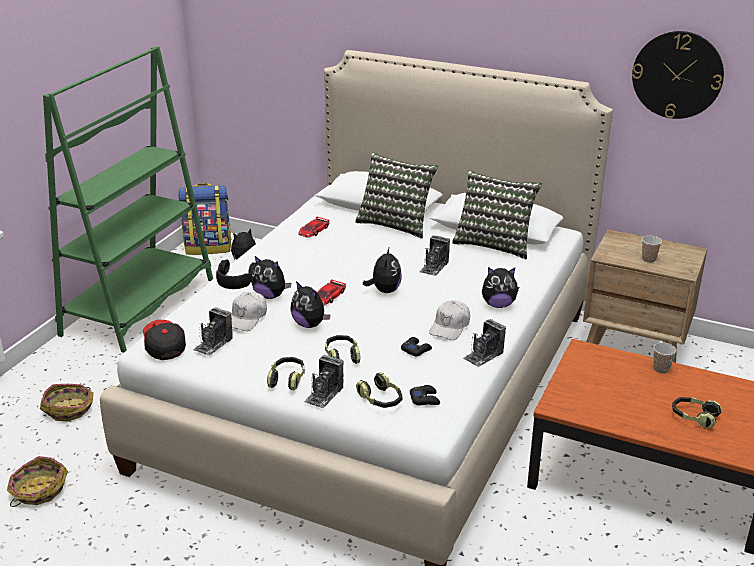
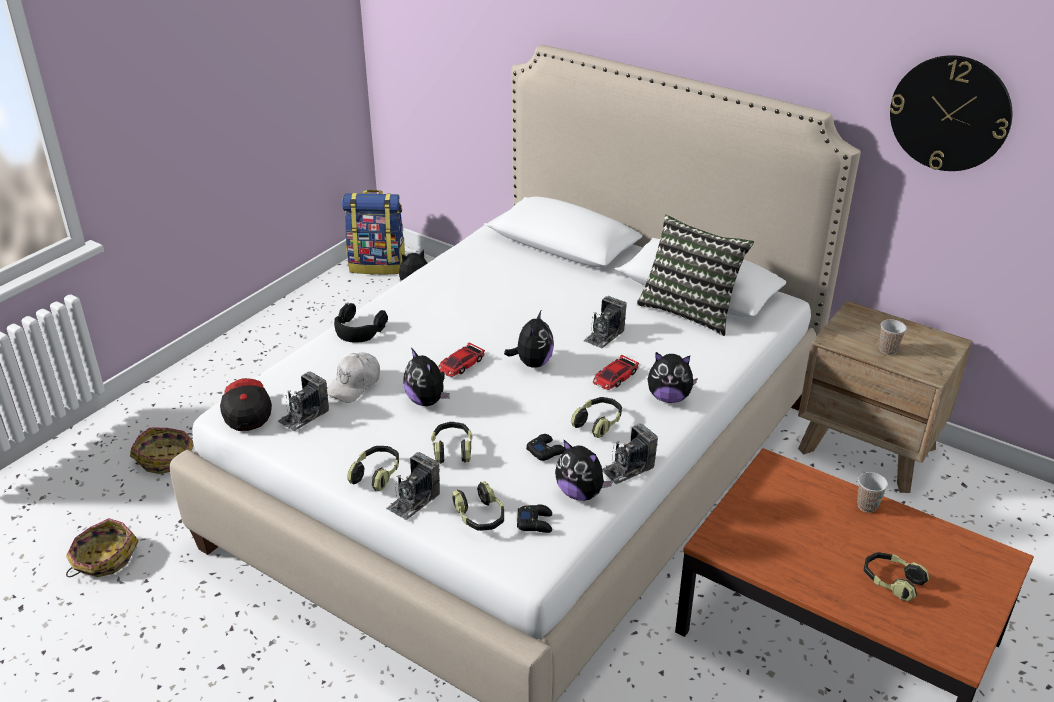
camera: 10 degrees right, 5 degrees up
(139, 307) = (279, 335): green bookcase -> none
(270, 296) = (392, 356): plush toy -> plush toy (580, 493)
(313, 231) = (472, 271): toy car -> toy car (615, 377)
(396, 223) = (575, 270): pillow -> none
(450, 327) = (598, 423): white cap -> headphones

